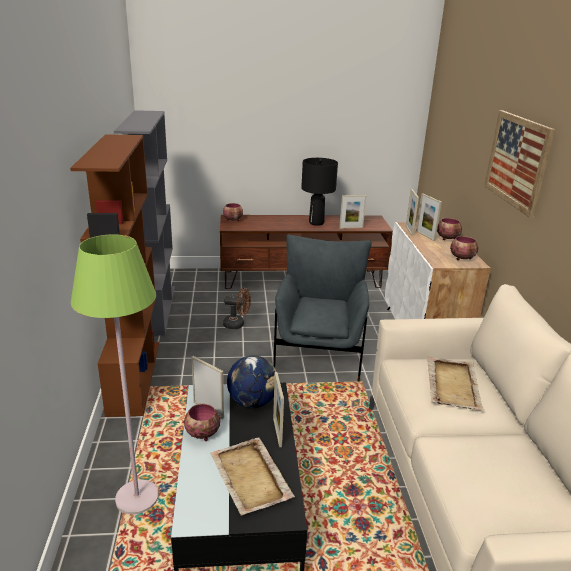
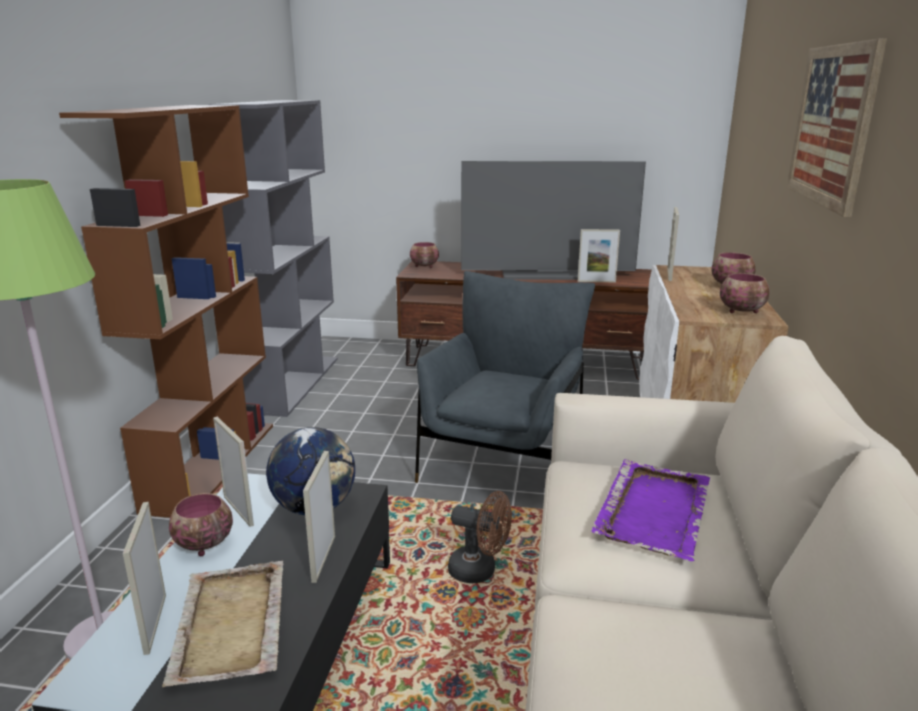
camera: 15 degrees right, 5 degrees down
(237, 324) = (397, 412): brown fan -> brown fan (480, 571)
(316, 223) = (546, 274): black table lamp -> television
(425, 236) = (693, 282): picture frame -> picture frame (155, 623)
(452, 384) = (654, 510): beige tray -> purple tray

